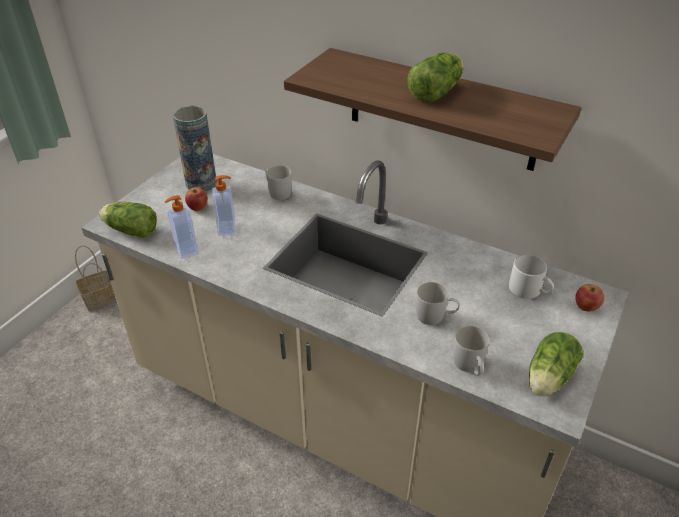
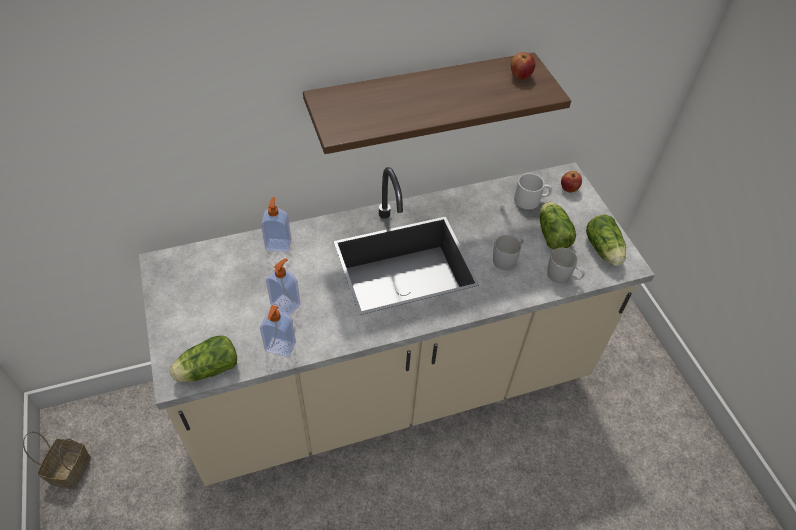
camera: 50 degrees left, 10 degrees up
(198, 208) = (235, 305): apple -> apple (520, 76)
(201, 183) = (202, 282): vase -> none
(277, 192) = (278, 244): white mug -> soap dispenser
(437, 91) = (442, 90): lettuce -> lettuce (552, 233)

